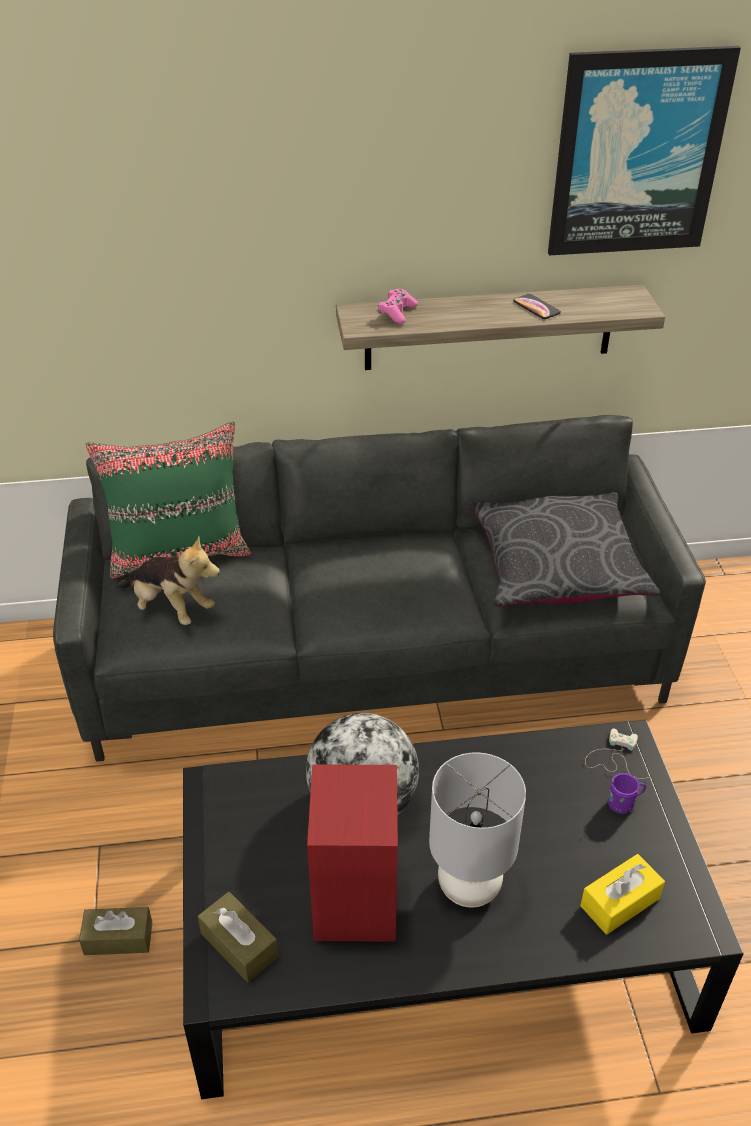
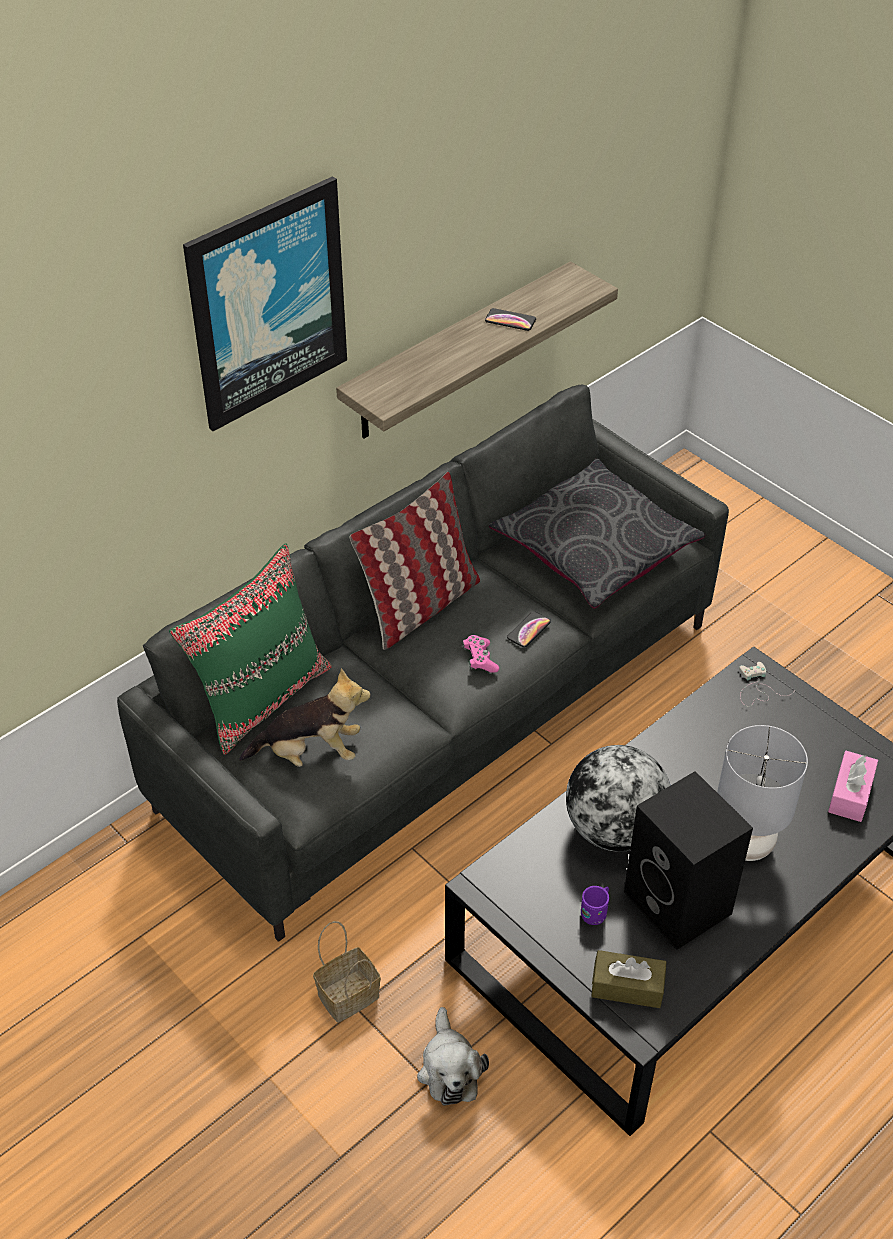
camera: 35 degrees left, 5 degrees up
(101, 833) = (347, 997): none -> basket
(118, 938) = (449, 1068): brown tissue box -> plush toy
(358, 902) = (680, 903): red speaker -> black speaker
(365, 544) = (420, 606): none -> pillow
(397, 313) = (401, 374): pink game controller -> pink game controller (480, 659)
(434, 602) = (529, 630): none -> phone
(620, 902) = (850, 794): yellow tissue box -> pink tissue box
(624, 804) = (794, 721): purple mug -> purple mug (595, 913)
(637, 153) = (557, 151): picture -> picture (267, 304)

